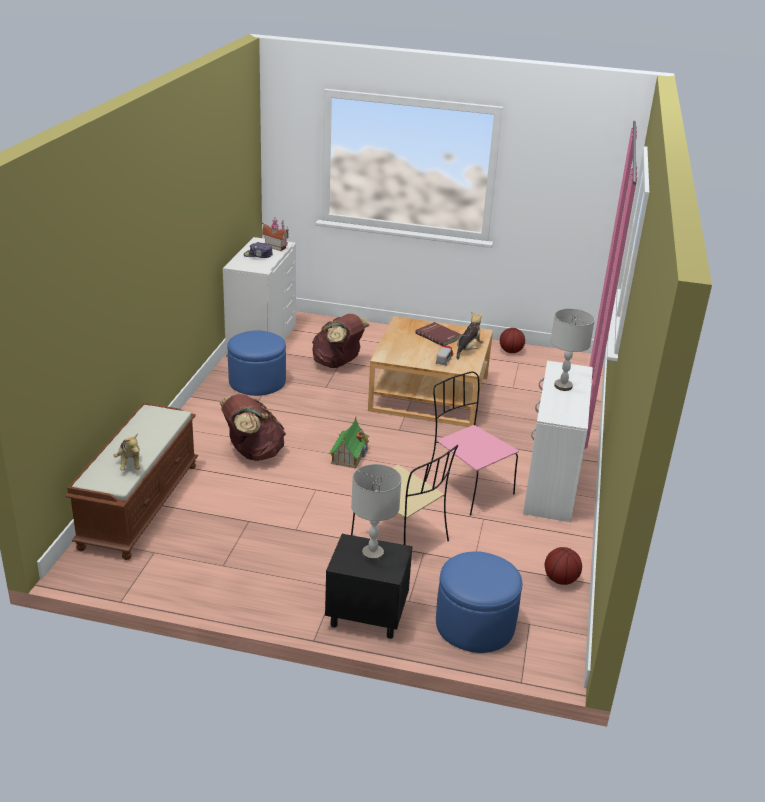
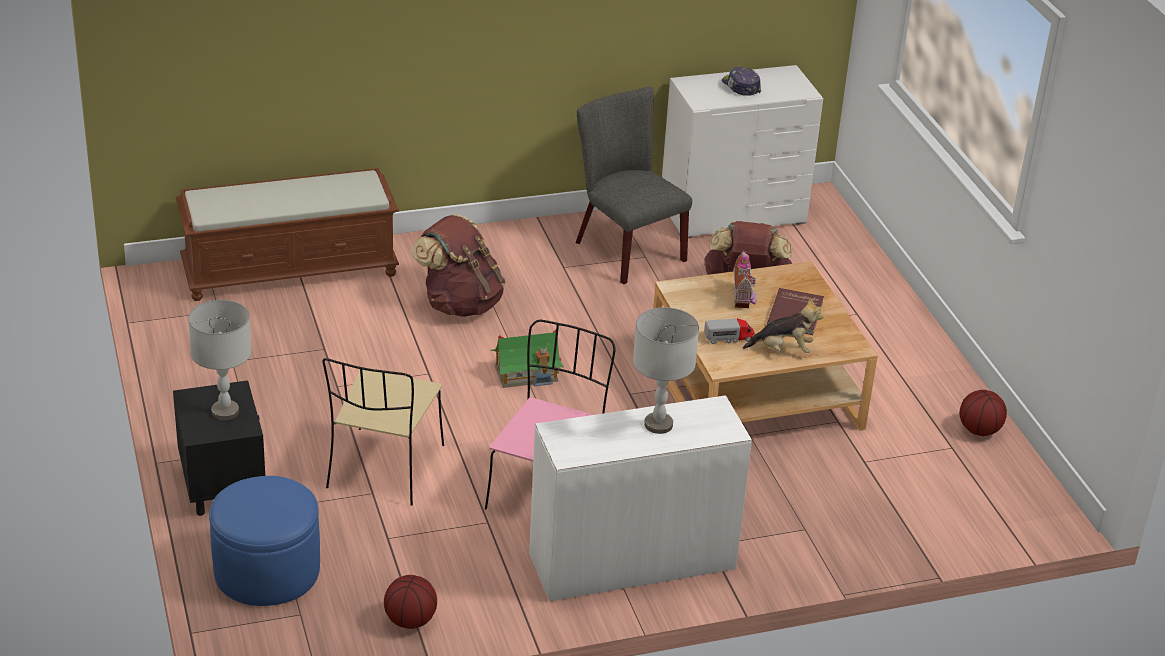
camera: 60 degrees right, 5 degrees up
(130, 464) = (251, 206): plush toy -> none
(257, 382) = (624, 248): blue ottoman -> grey chair
(276, 247) = (786, 90): toy house -> toy house (744, 298)

